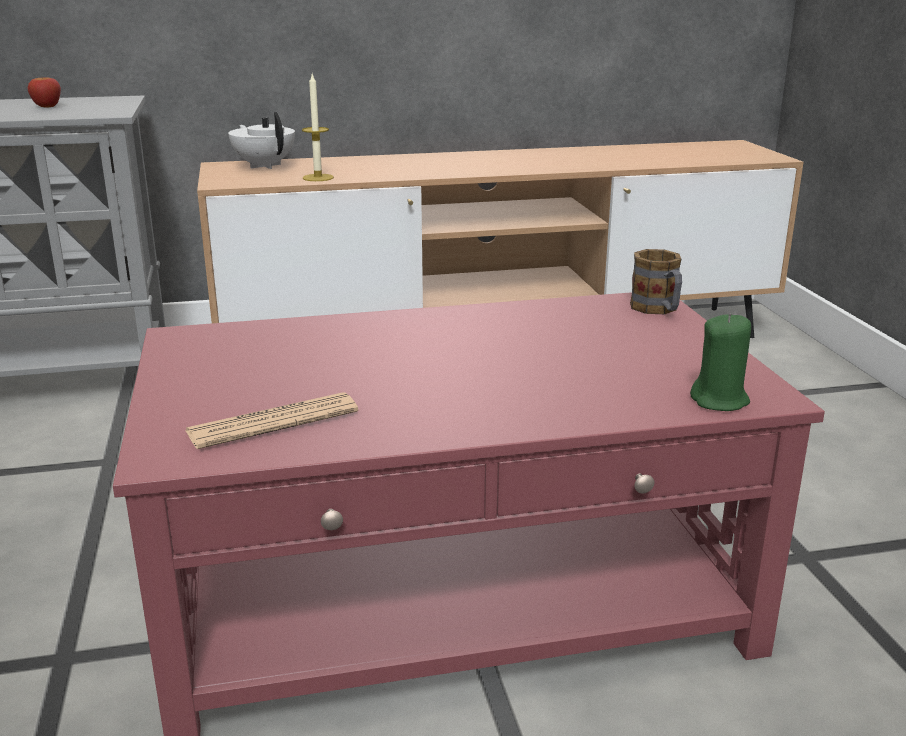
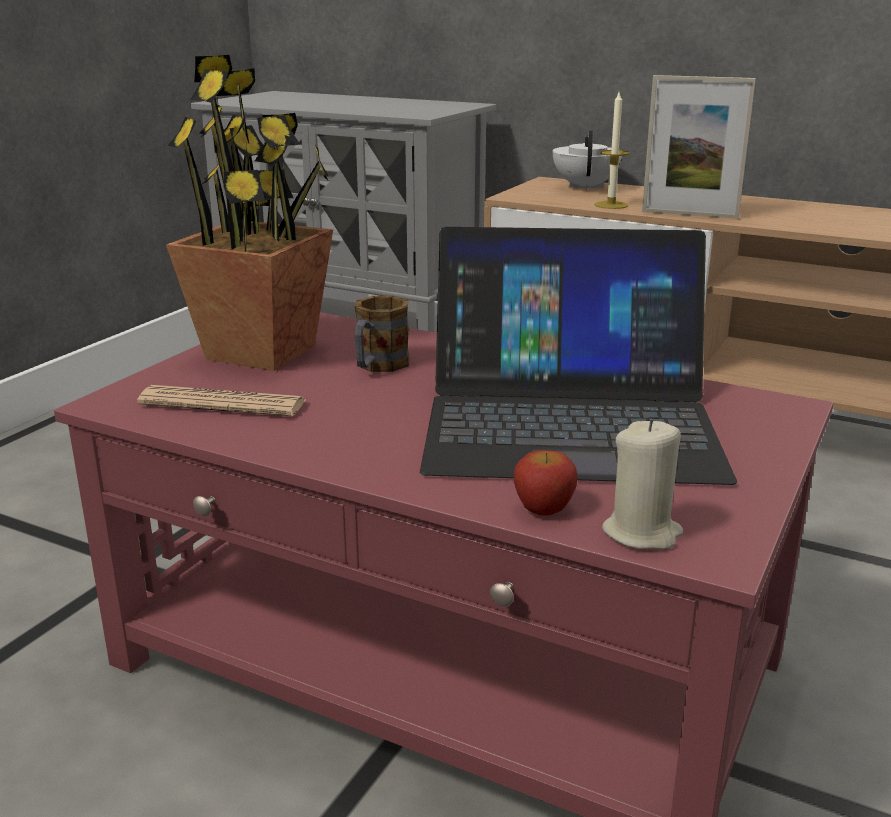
camera: 40 degrees right, 0 degrees up
(47, 106) = (395, 105): apple -> apple (544, 508)
(214, 371) = (262, 351): none -> potted plant
(392, 175) = (689, 214): none -> picture frame
(551, 348) = (569, 420): none -> laptop
(658, 310) = (772, 419): mug -> mug (377, 366)
(719, 401) = (642, 533): green candle -> beige candle

